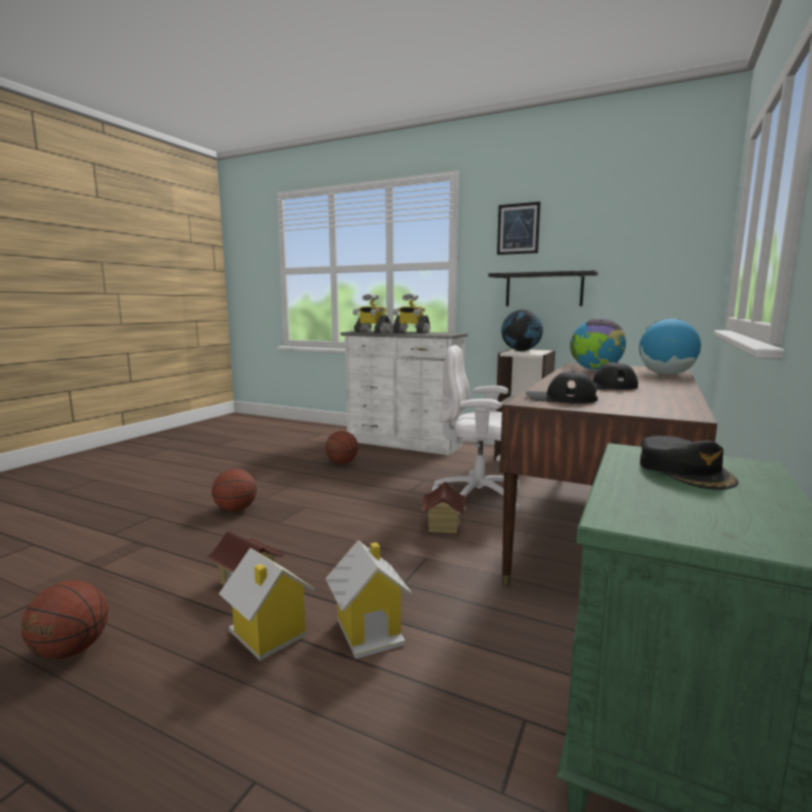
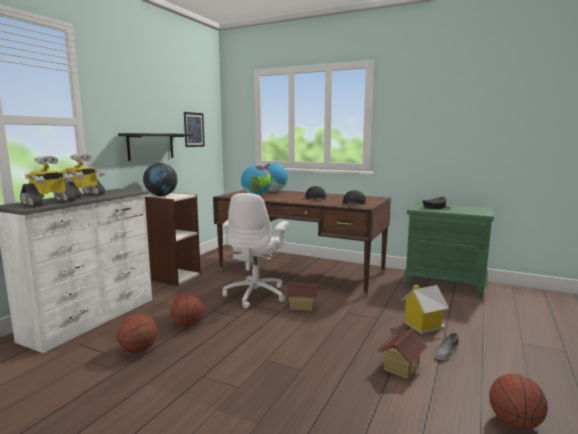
camera: 90 degrees left, 0 degrees up
(236, 510) = (269, 400): basketball -> basketball (187, 324)
(268, 635) = (446, 351): toy house -> grey shoe
(518, 229) = (129, 95): picture -> picture (194, 129)

